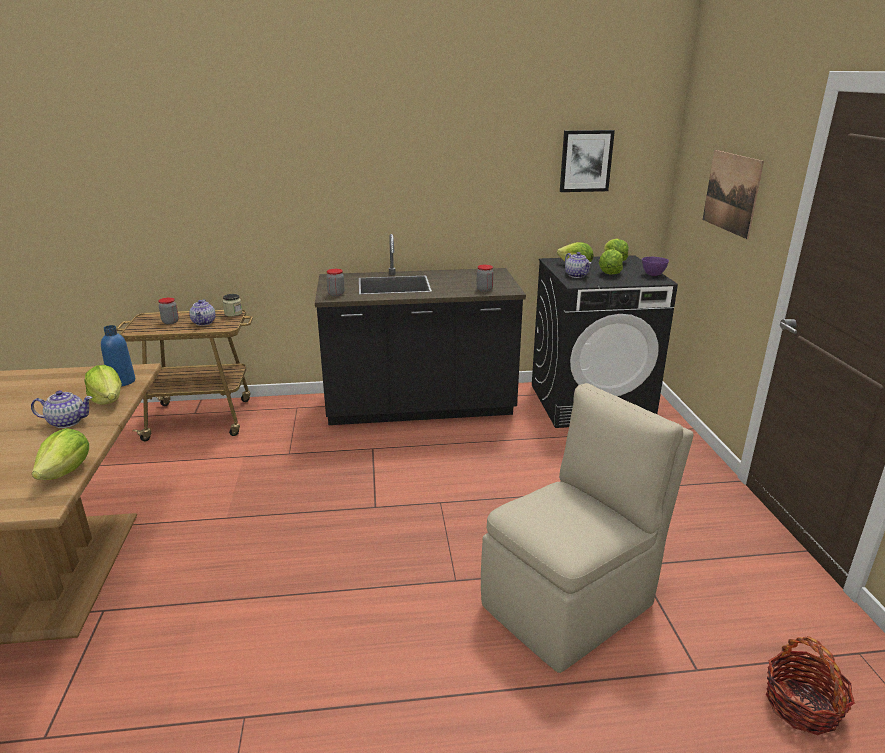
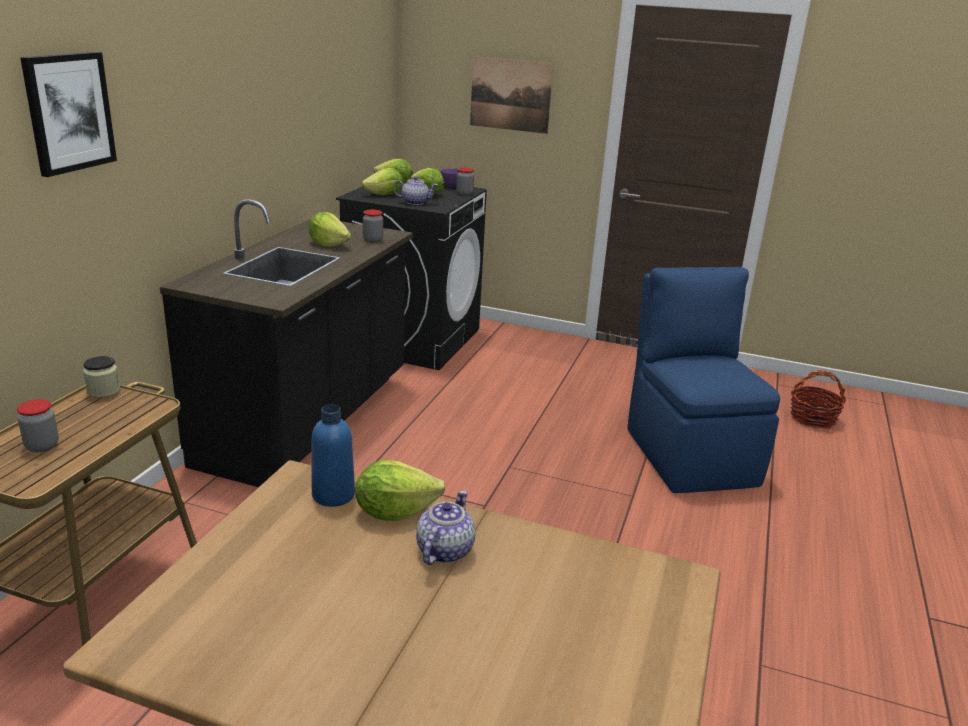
camera: 65 degrees left, 0 degrees up
(67, 472) = (606, 556): lettuce -> lettuce (329, 244)
(204, 322) = (100, 419): teapot -> none
(336, 294) = (270, 295): jar -> jar (464, 193)
(571, 603) = (689, 454): beige chair -> blue chair
(586, 161) = (353, 77): picture -> picture (69, 112)

